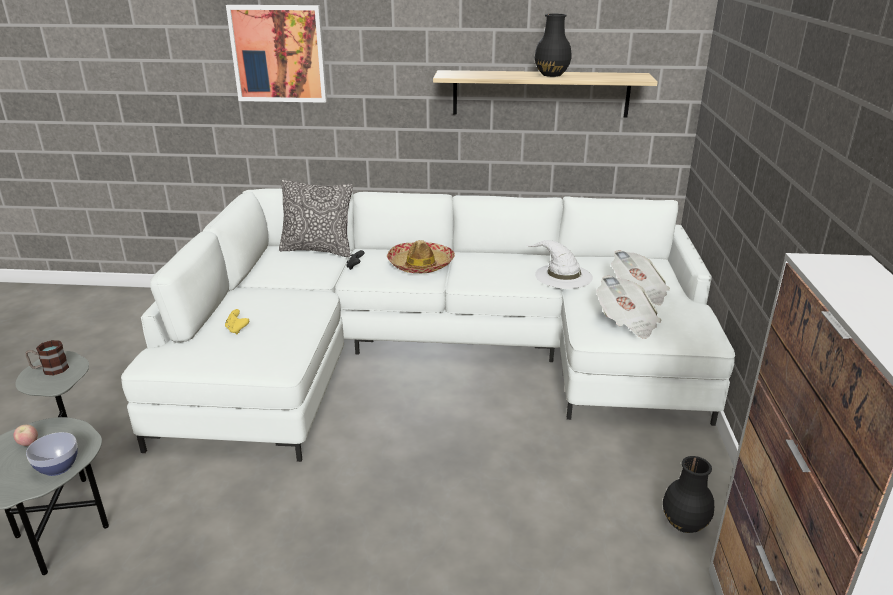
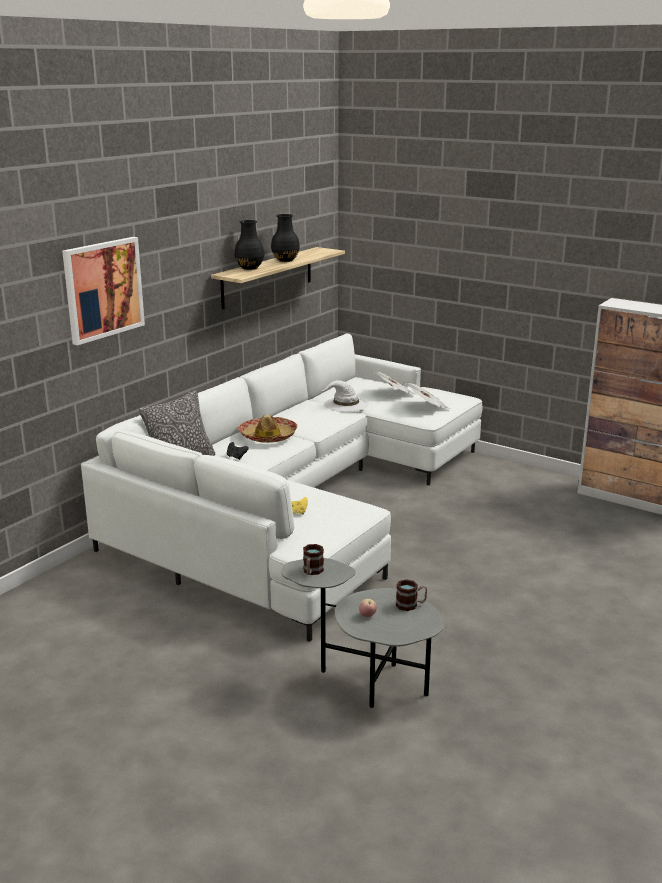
camera: 60 degrees left, 5 degrees down
(58, 467) = (411, 605): bowl -> mug
(684, 524) = (543, 487): black vase -> black vase (250, 268)

